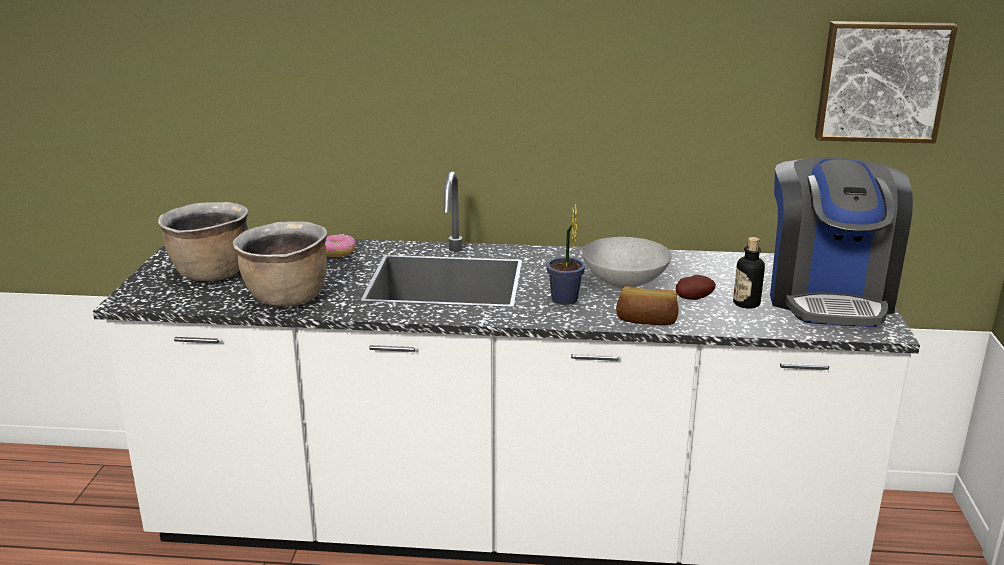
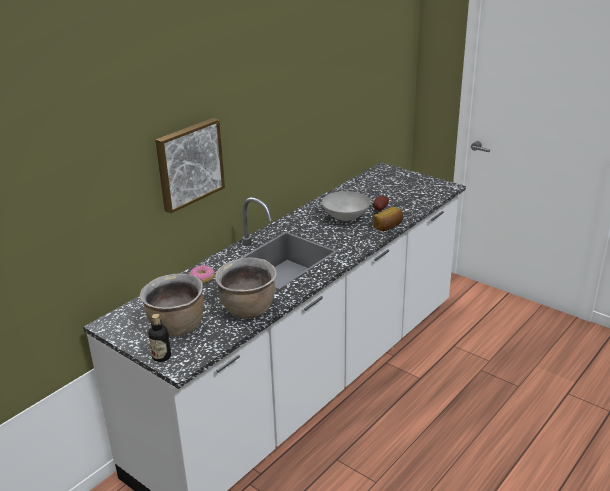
camera: 55 degrees left, 5 degrees up
(564, 301) = (347, 237): potted plant -> none
(746, 303) = (396, 201): bottle -> bottle (161, 356)
(828, 296) = (409, 183): coffee machine -> none
(881, 81) = (377, 77): picture -> picture (188, 164)

